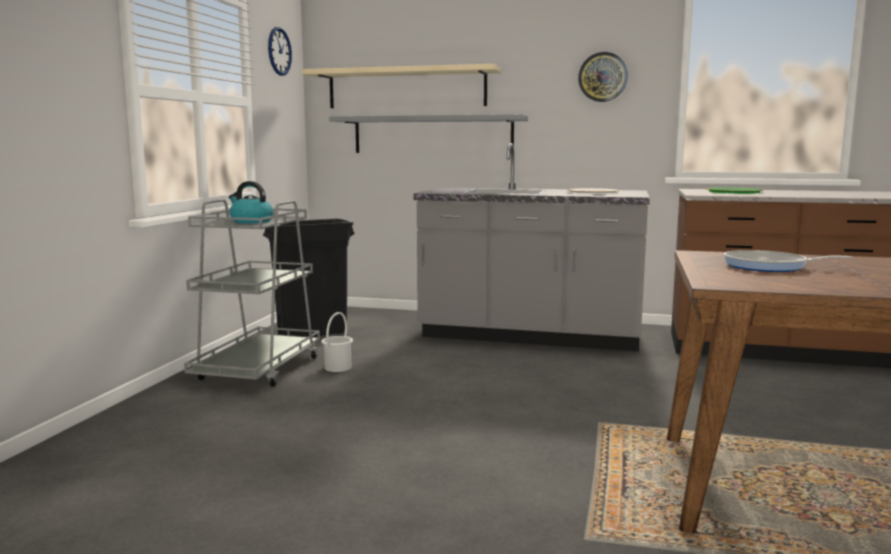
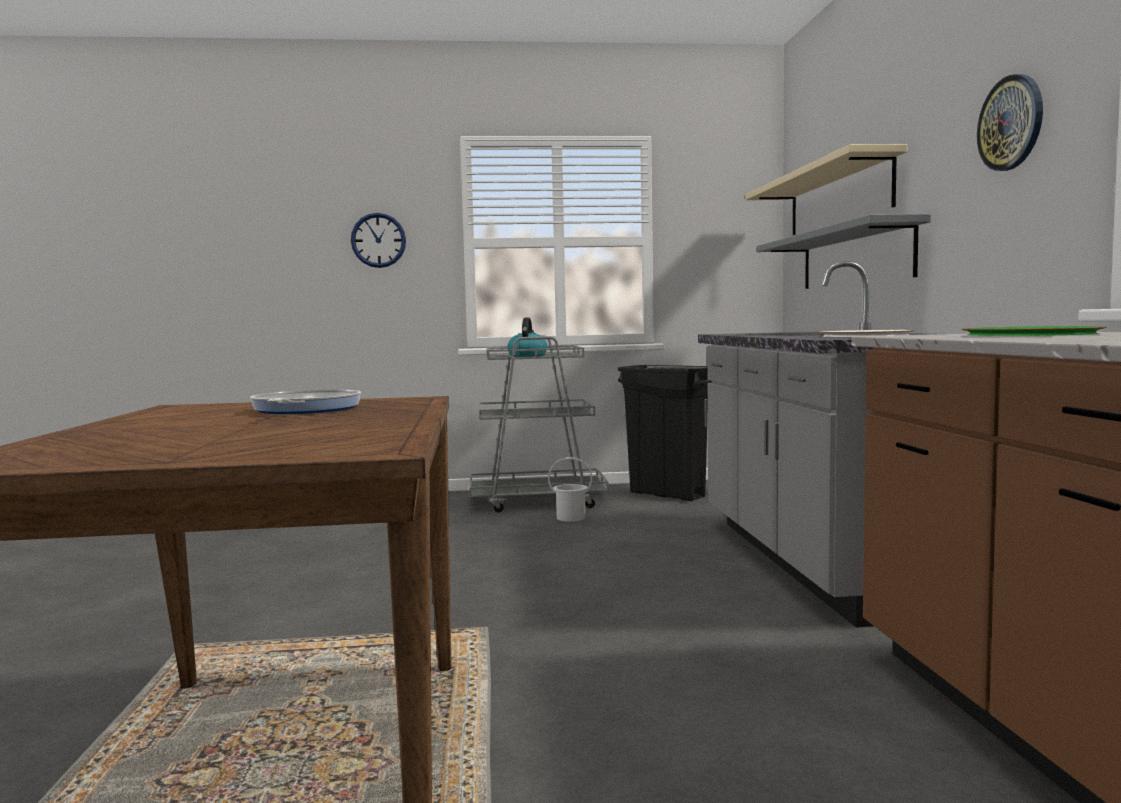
camera: 70 degrees right, 5 degrees down
(279, 51) = (720, 179): wall clock -> wall clock (378, 240)

